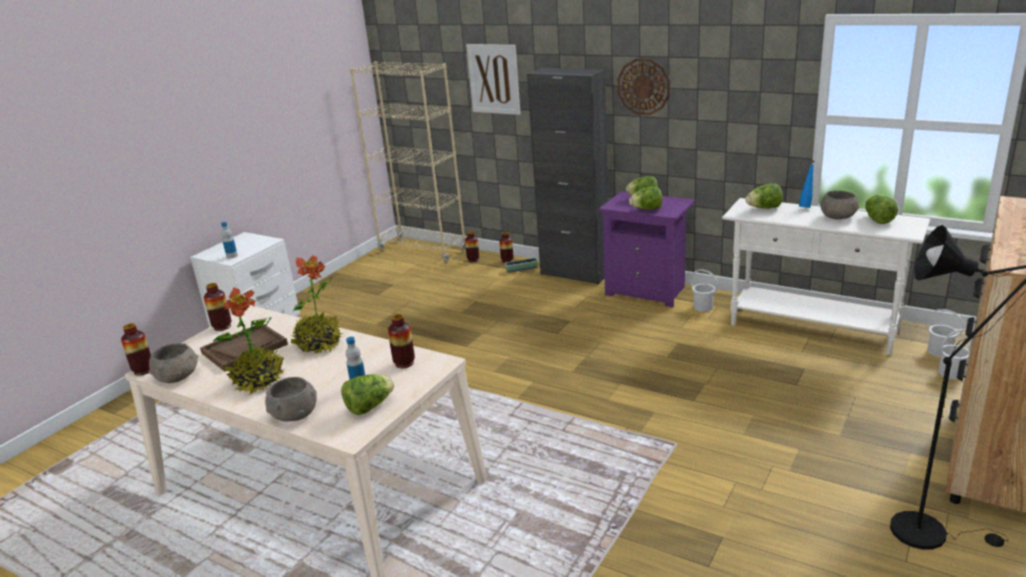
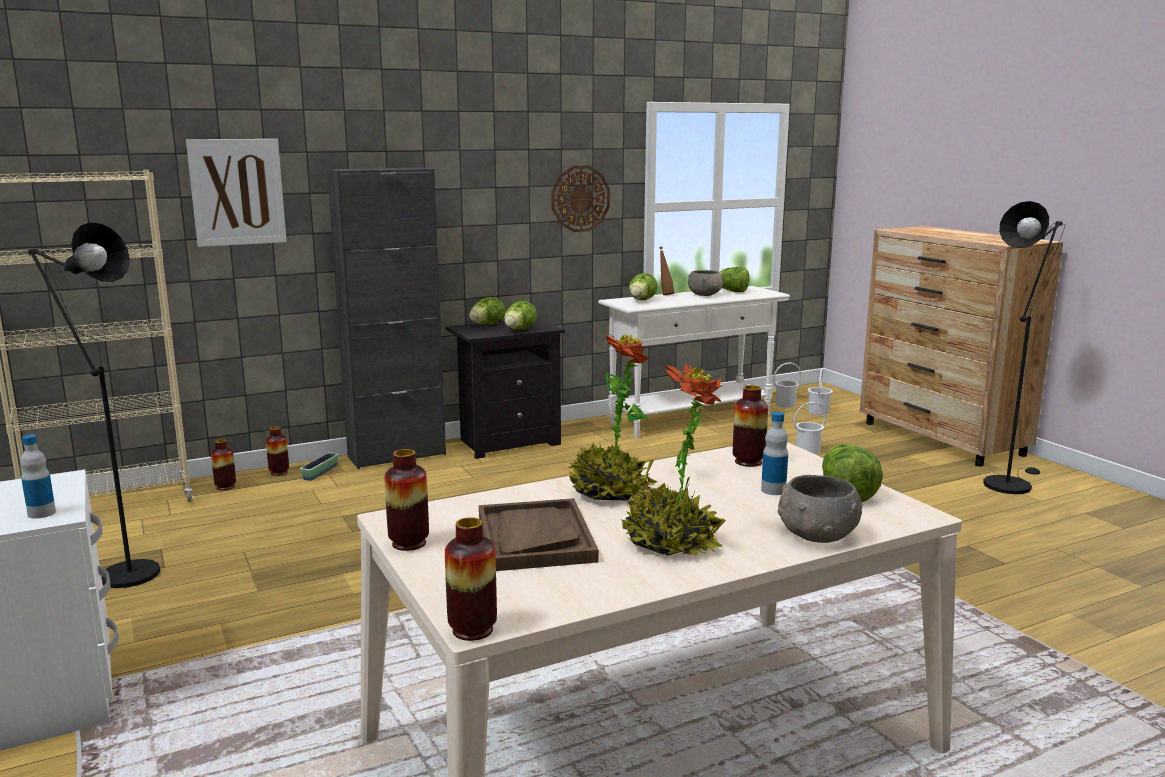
camera: 60 degrees left, 10 degrees down
(178, 377) = (556, 600): grey bowl -> none
(362, 290) = (120, 574): none -> black floor lamp
(643, 86) = (468, 187): wall clock -> wall clock (580, 198)
(648, 291) = (507, 442): purple nightstand -> black nightstand
(703, 306) = (583, 435): white bucket -> white bucket (807, 450)
(806, 207) = (665, 294): blue bottle -> brown bottle

